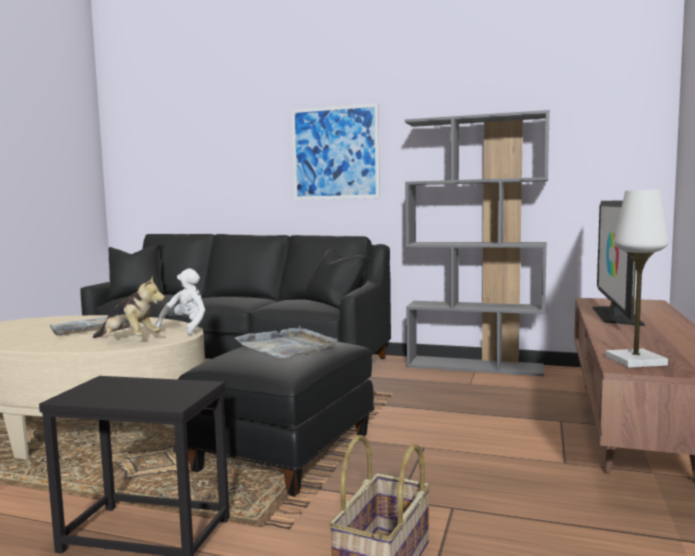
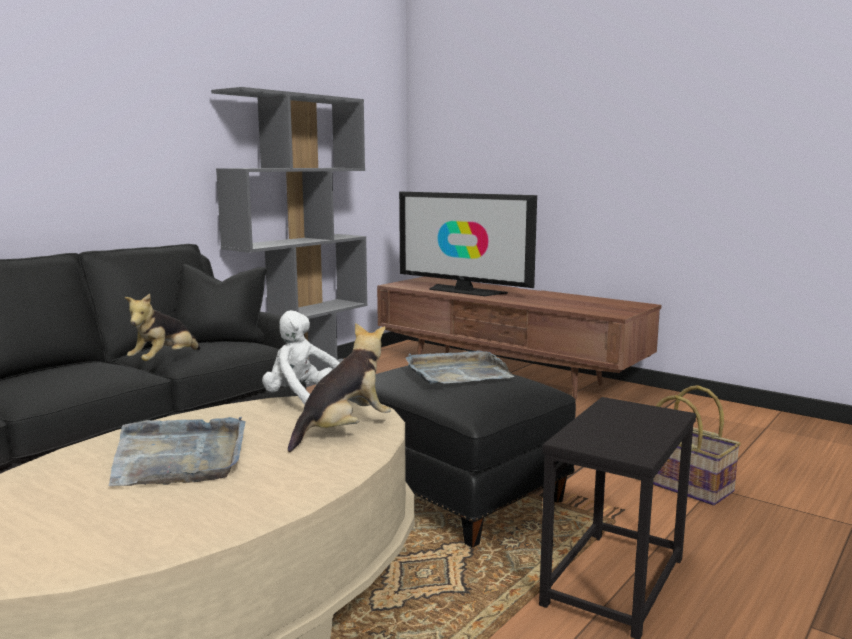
camera: 70 degrees left, 5 degrees up
(265, 303) = (165, 361): none -> plush toy
(335, 153) = (104, 118): picture -> none
(635, 361) = (603, 310): white table lamp -> none

